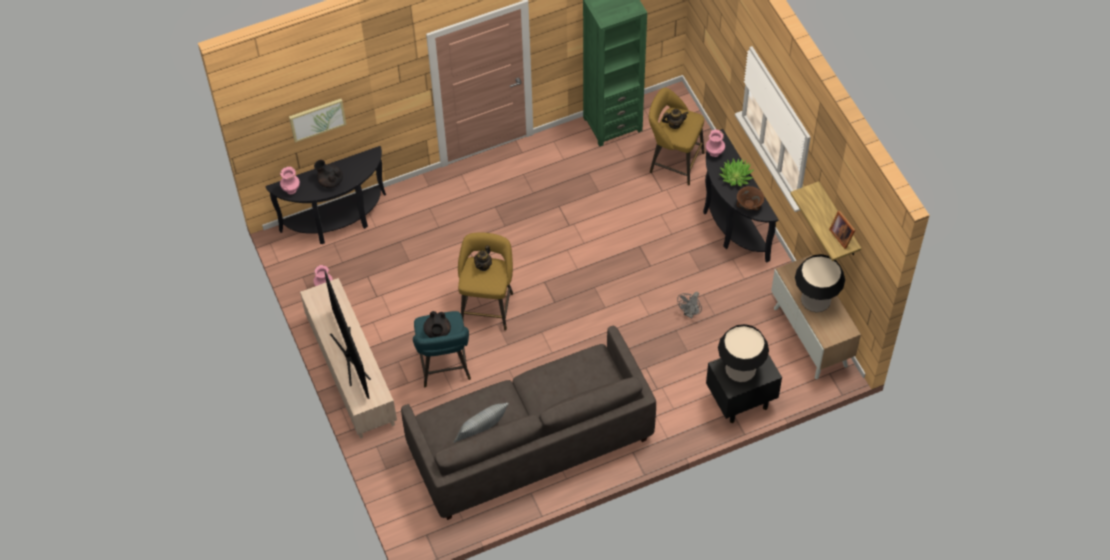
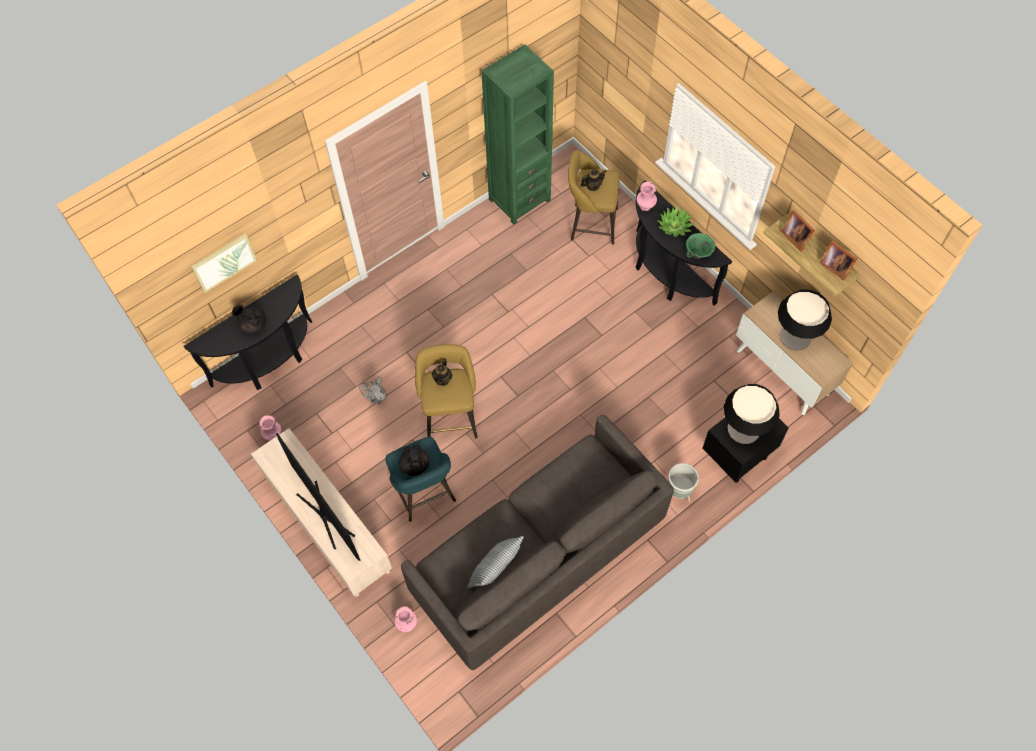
camera: 15 degrees left, 5 degrees up
(291, 190) = (213, 344): pink vase -> pink vase (407, 624)
(674, 420) = (678, 494): none -> grey planter
(690, 313) = (657, 375): grey fan -> grey fan (377, 399)
(749, 205) = (698, 253): brown bowl -> green bowl
(816, 203) = (795, 237): none -> picture frame

